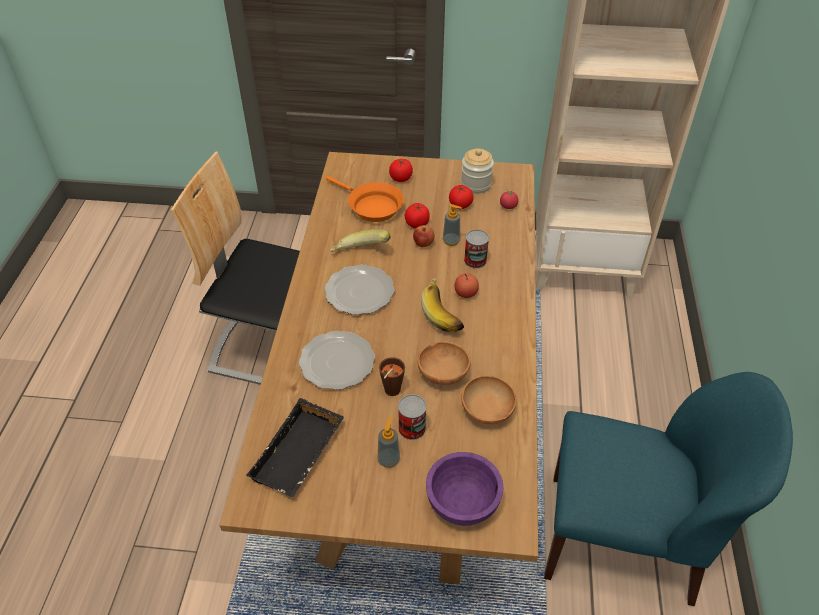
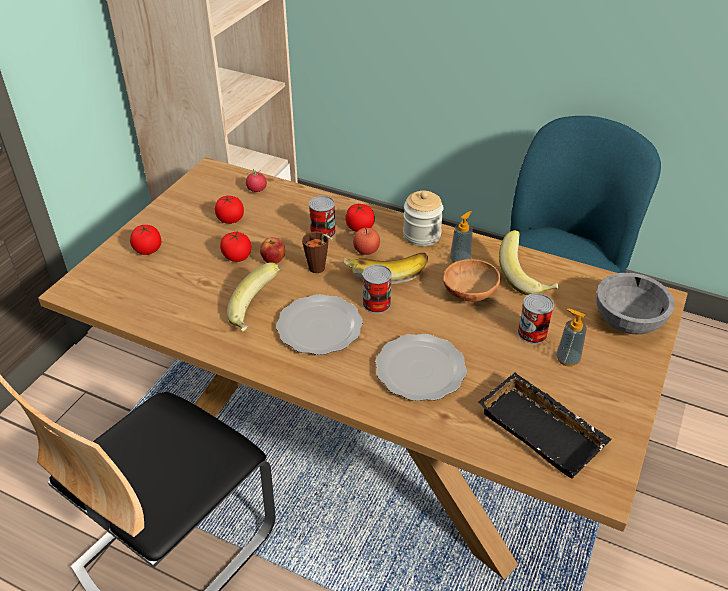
camera: 70 degrees left, 5 degrees down
(371, 206) = (179, 284): orange frying pan -> none
(390, 392) = (480, 337): brown cup -> brown cup (319, 270)
(402, 317) = (376, 303): none -> can
(451, 241) = (283, 240): soap dispenser -> soap dispenser (460, 260)
(462, 503) = (628, 322): purple bowl -> grey bowl
(476, 184) = (206, 200): jar -> jar (421, 235)
(486, 412) = (527, 278): brown bowl -> banana
(494, 281) = (360, 227): none -> tomato

